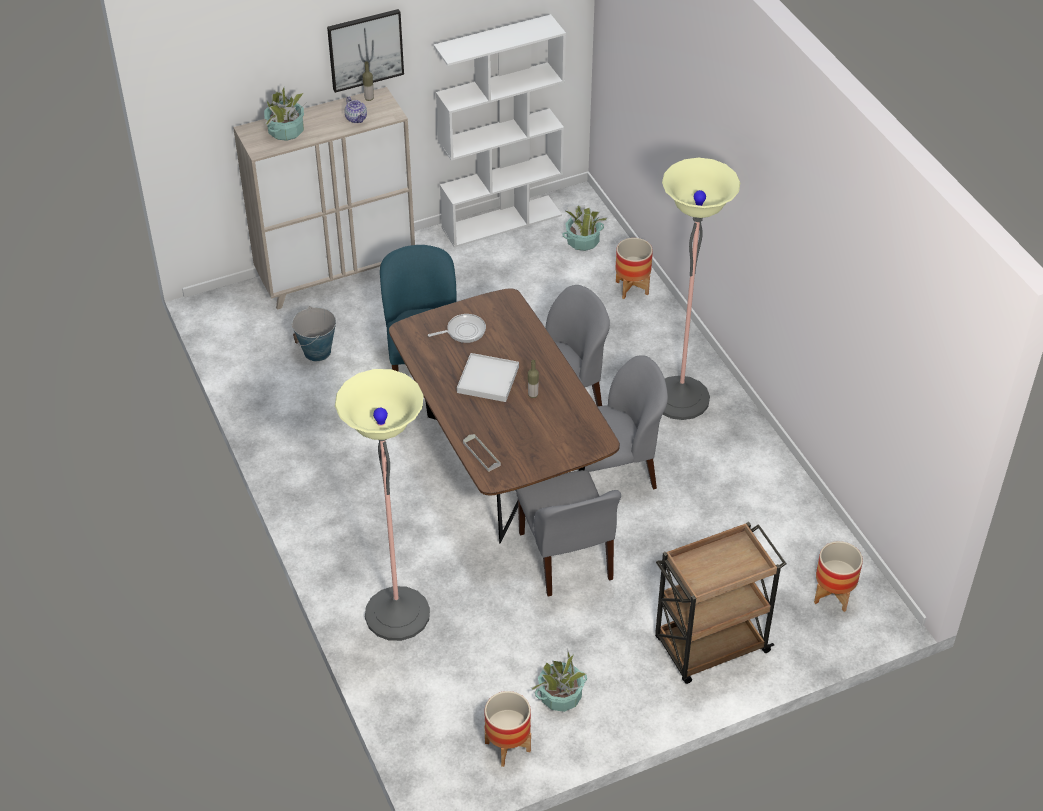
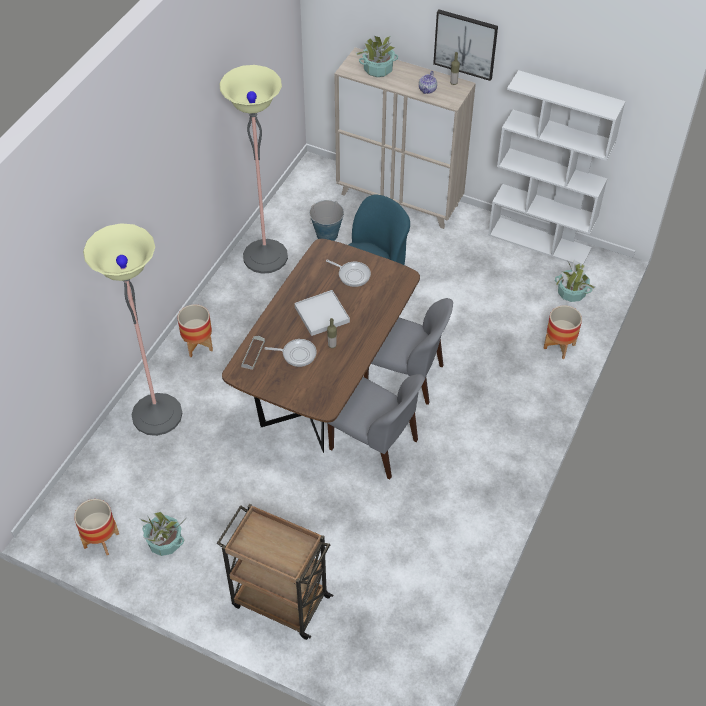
camera: 50 degrees right, 5 degrees up
(516, 424) = (297, 354): none -> frying pan
(566, 558) = (281, 470): grey chair -> none
(680, 398) = (486, 440): floor lamp -> floor lamp (265, 257)
(832, 595) = (394, 648): planter -> planter (198, 345)

